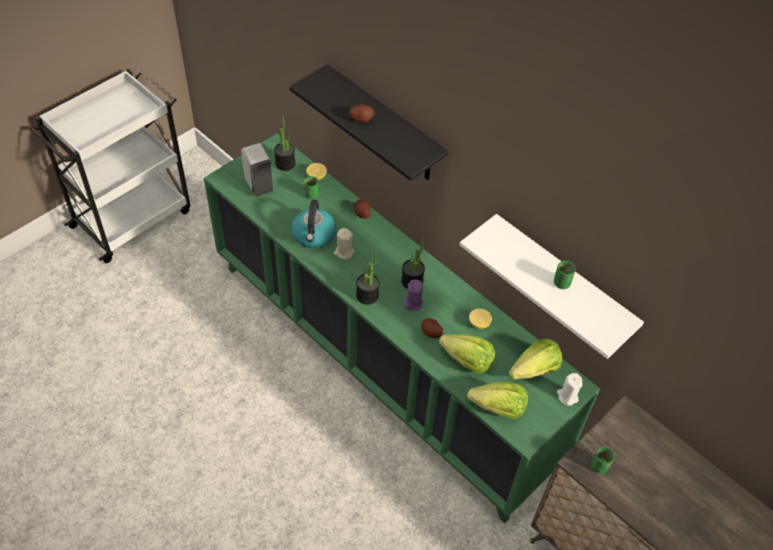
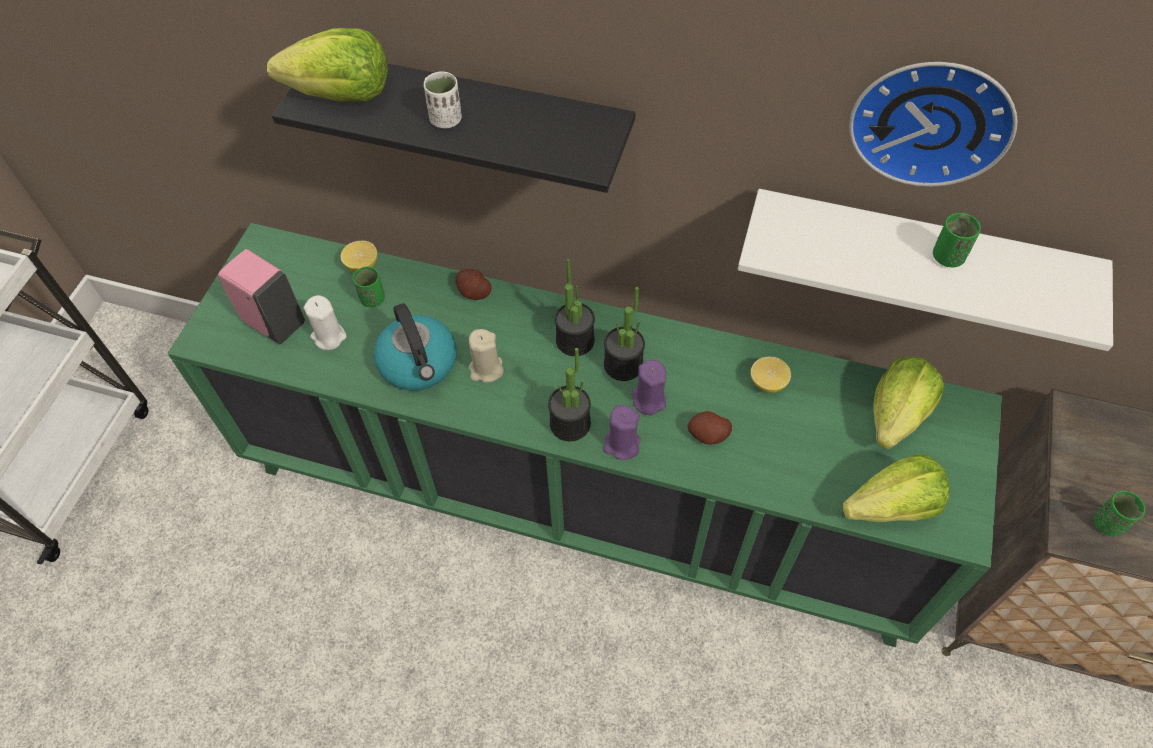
camera: 25 degrees left, 5 degrees up
(258, 185) = (273, 322): white soap dispenser -> pink soap dispenser
(285, 163) = (296, 267): potted plant -> potted plant (575, 340)
(361, 119) = (446, 120): potato -> white cup
(385, 316) = (621, 444): none -> purple candle
(467, 361) = (793, 454): lettuce -> lettuce (341, 95)
(565, 208) = (931, 118): none -> wall clock
(567, 396) = (969, 432): white candle -> white candle (329, 336)

